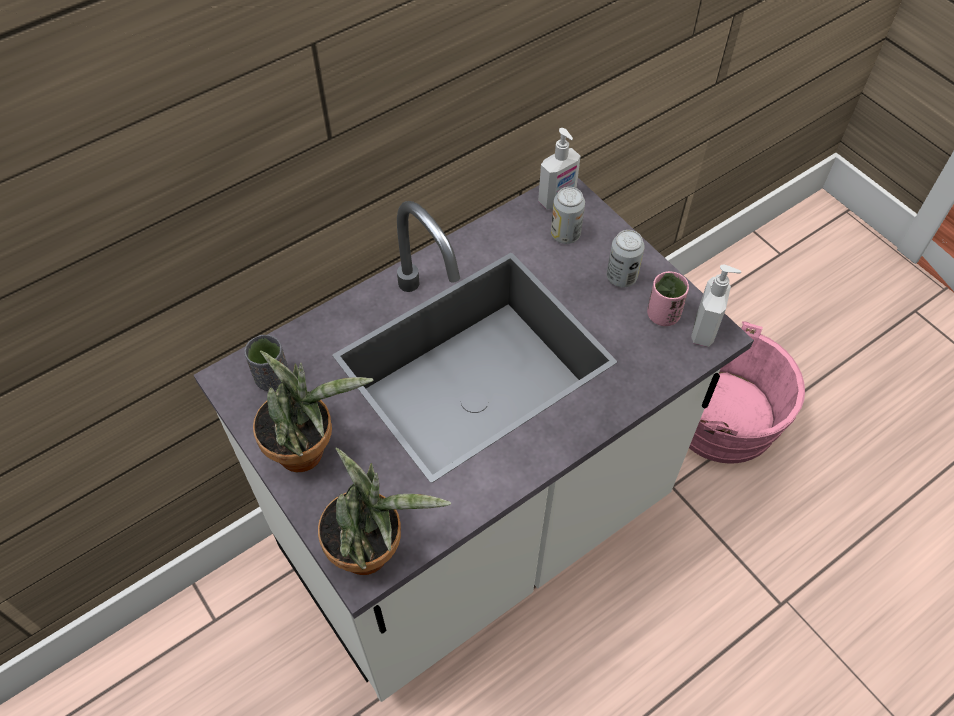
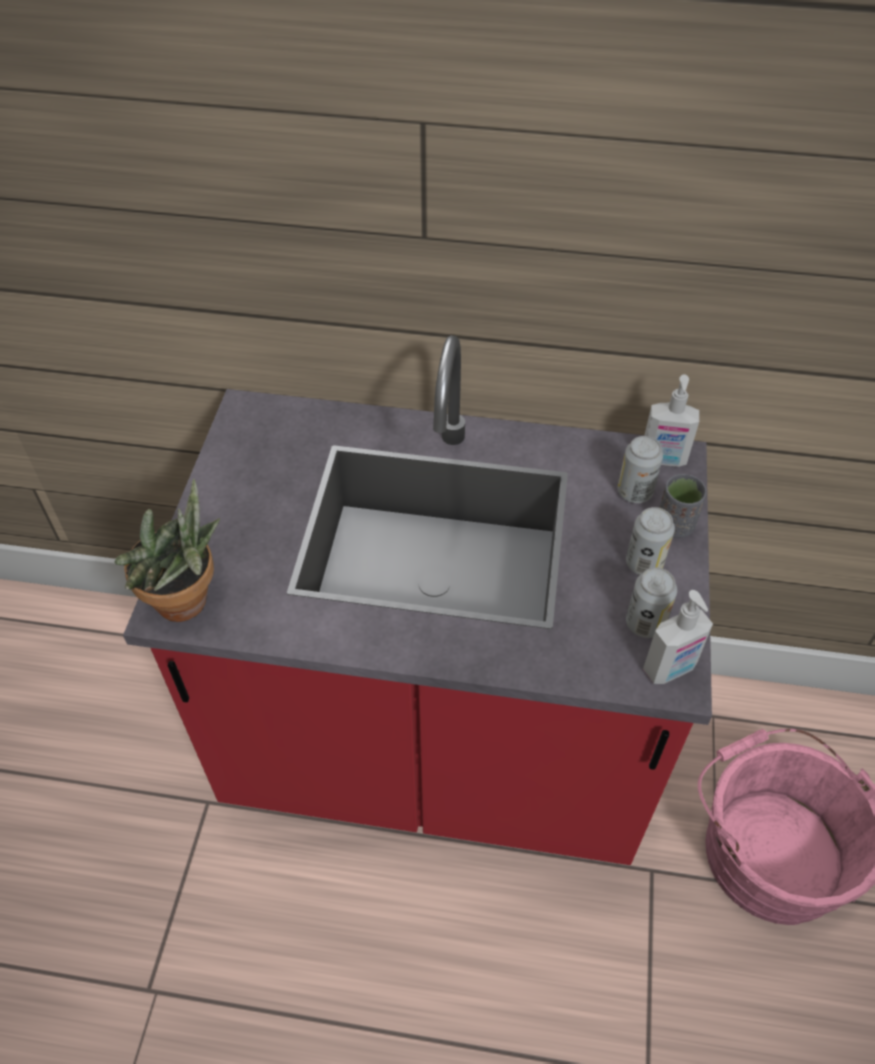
camera: 45 degrees right, 5 degrees down
(272, 378) = (272, 430): grey cup -> grey cup (674, 525)
(308, 449) = (235, 497): potted plant -> none
(477, 532) = (437, 751): white counter -> red counter
(663, 315) = (645, 624): pink cup -> can

